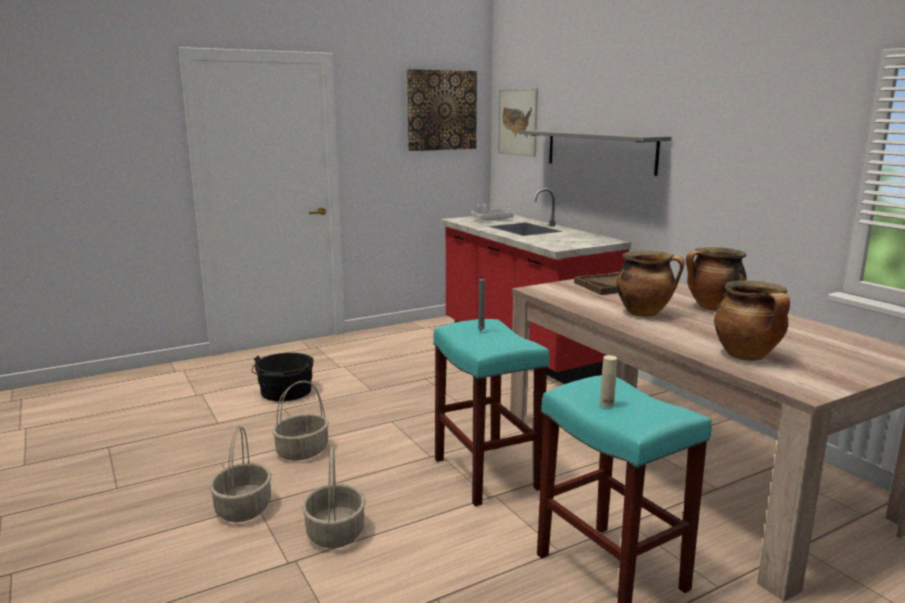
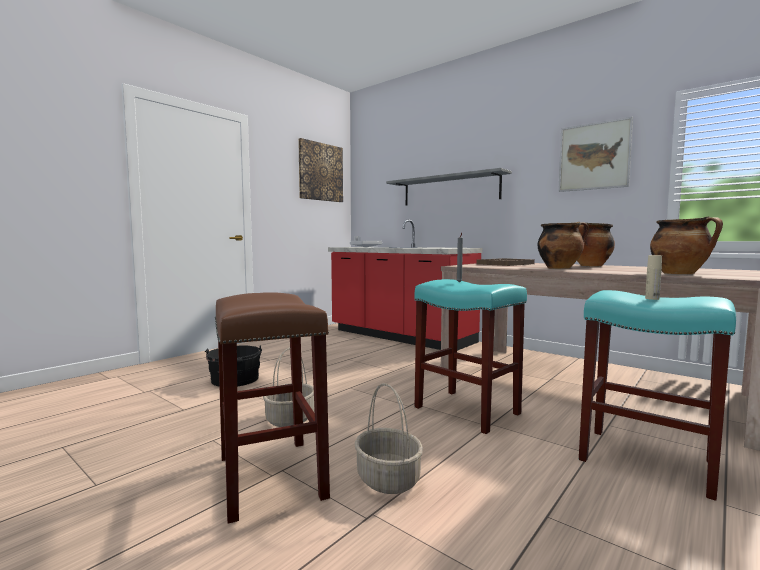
camera: 20 degrees left, 10 degrees down
(243, 508) = (269, 476): basket -> brown stool
(517, 122) = (375, 181): picture -> picture (593, 156)

